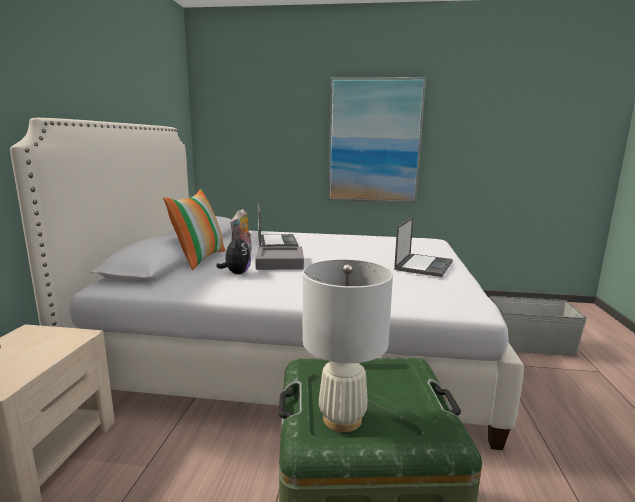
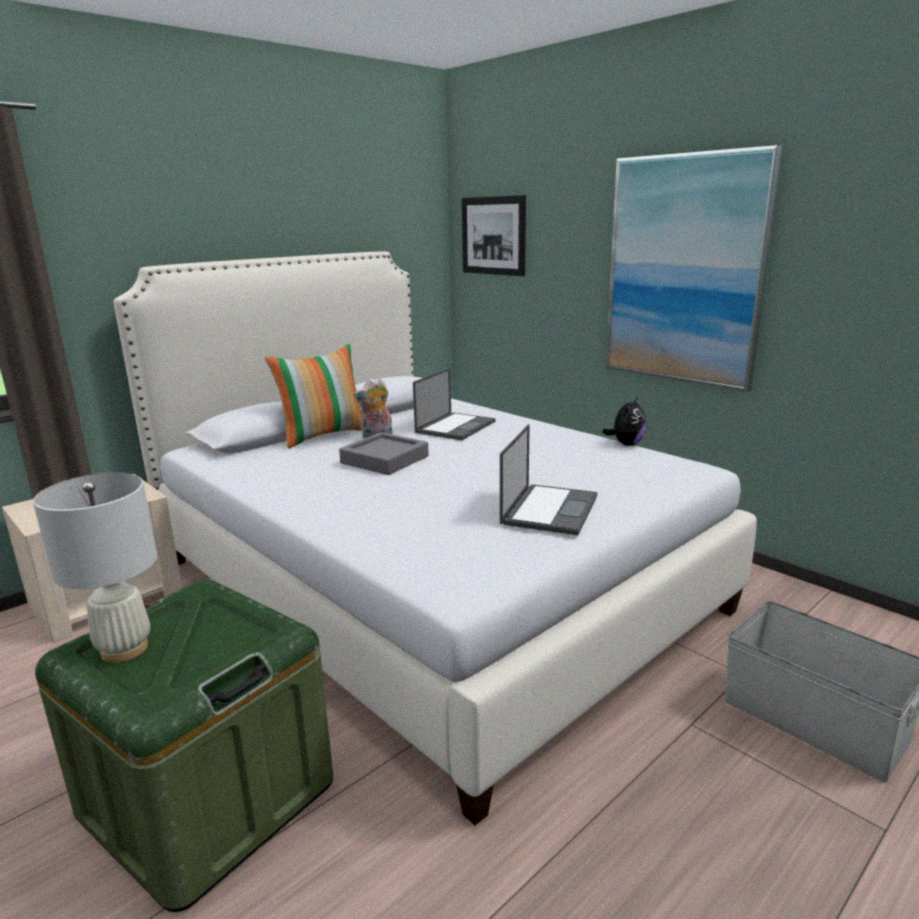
camera: 40 degrees right, 5 degrees up
(233, 122) = (493, 236): none -> picture
(236, 273) = (315, 463): plush toy -> plush toy (626, 444)
(424, 265) = (550, 509): laptop -> laptop turned 45 degrees counterclockwise

